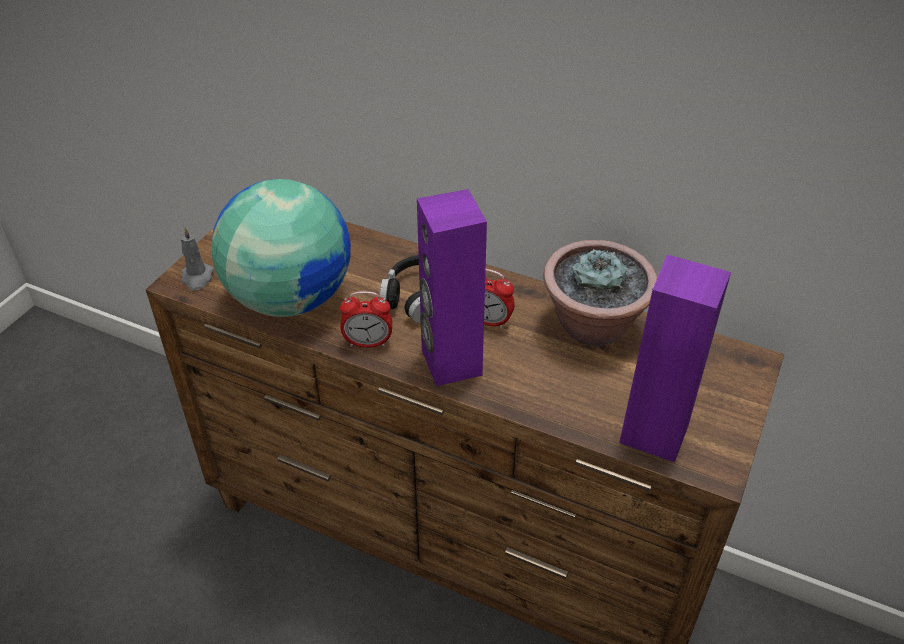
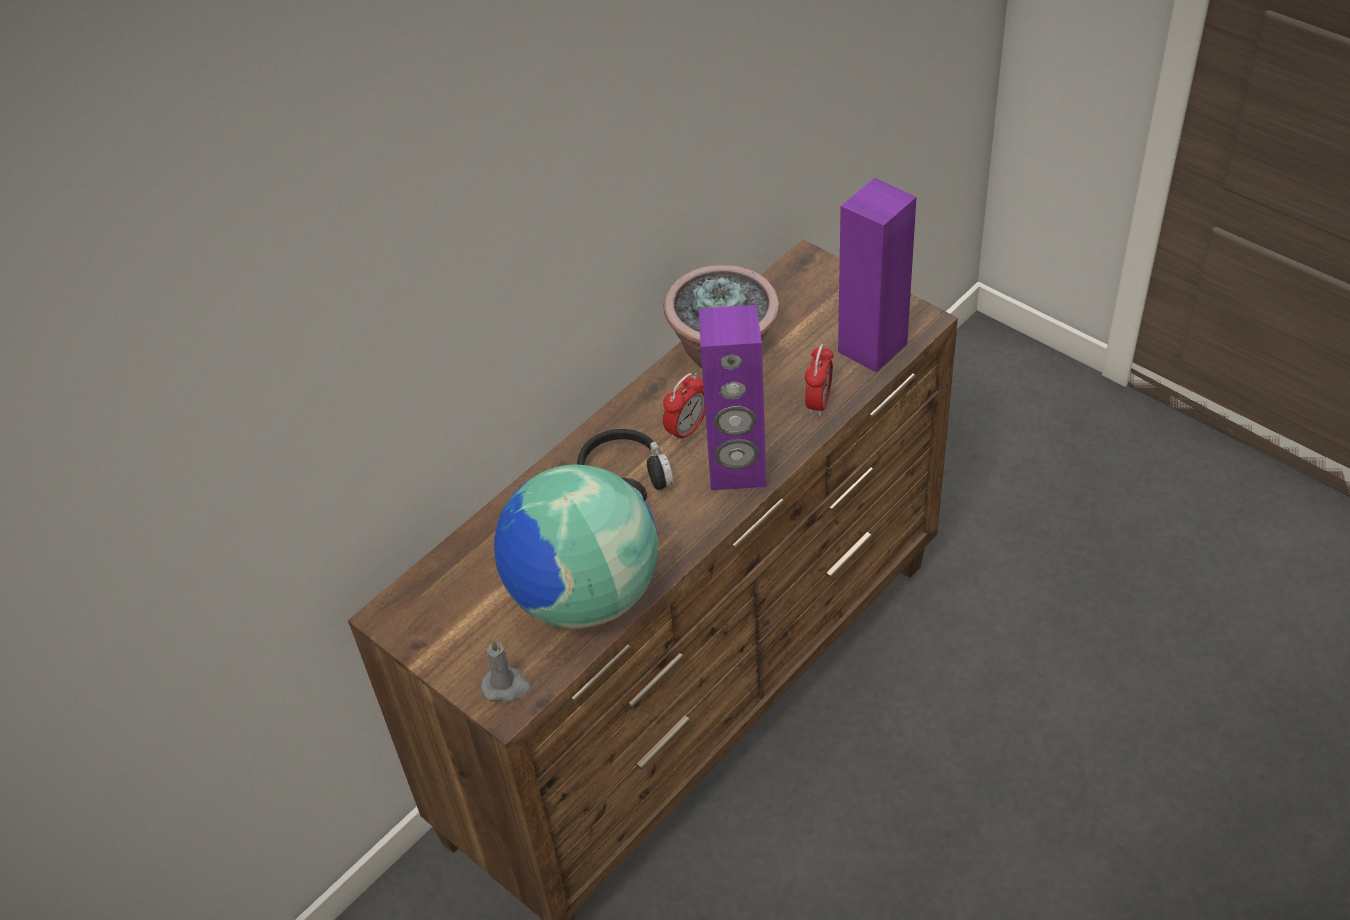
camera: 70 degrees left, 5 degrees up
(368, 343) = (685, 533): alarm clock -> alarm clock (818, 402)

